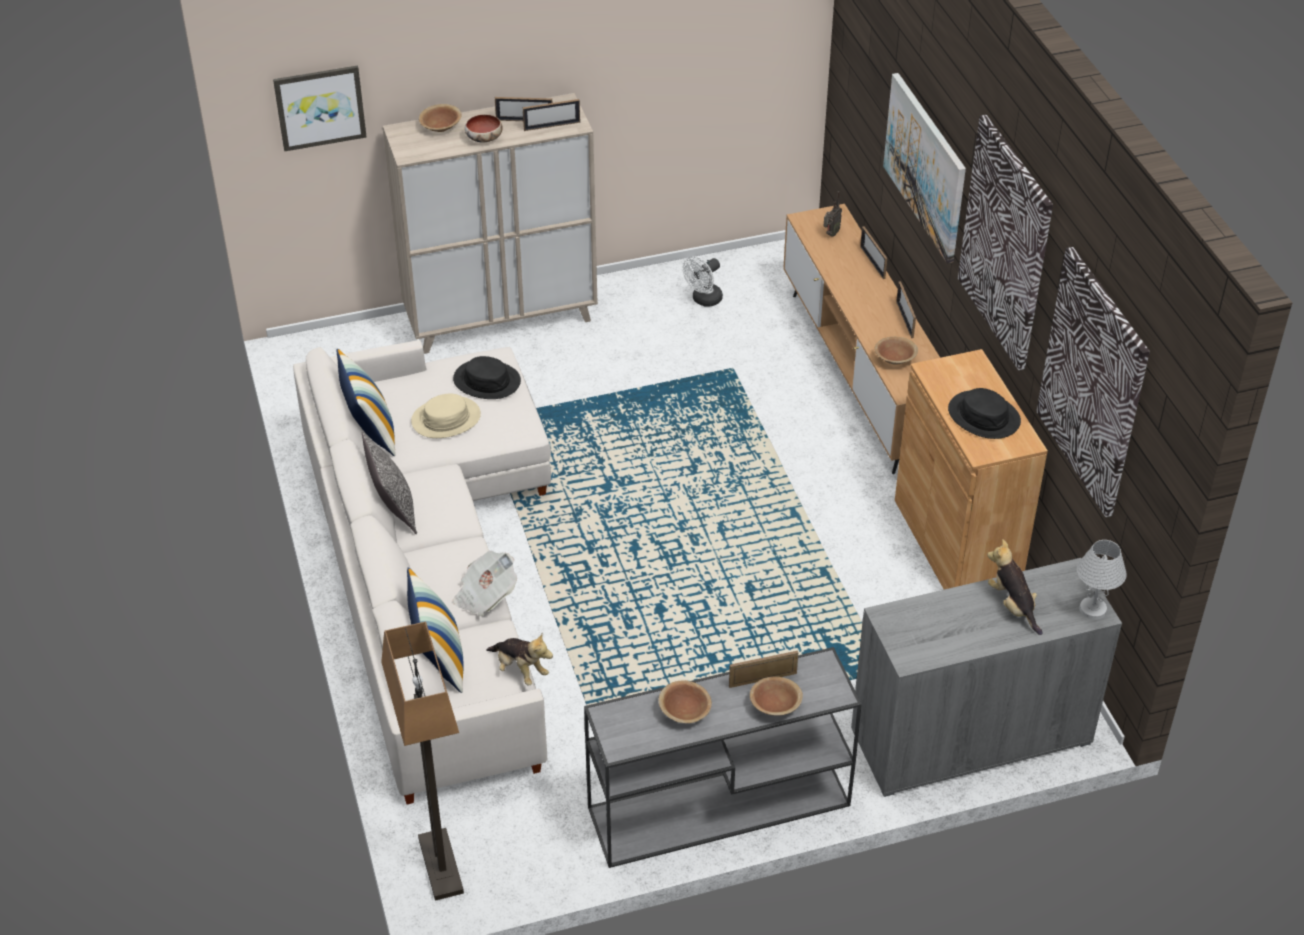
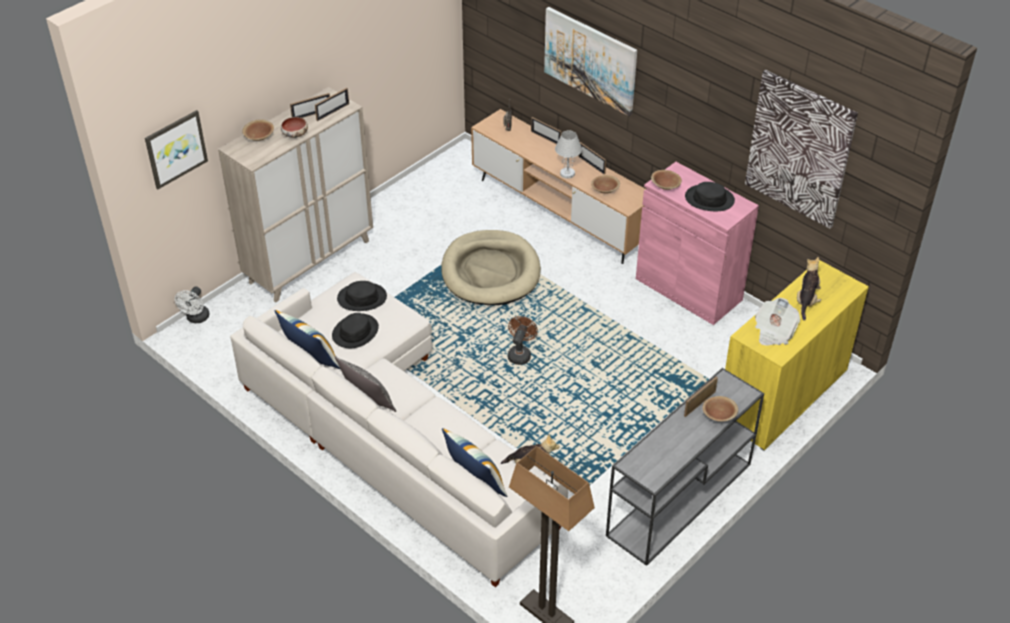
camera: 30 degrees left, 0 degrees up
(446, 419) = (355, 332): beige hat -> black hat
(485, 595) = (472, 430): newspaper -> newspaper (774, 332)
(664, 535) = (520, 354): none -> brown fan
(685, 711) = (672, 442): brown bowl -> brown bowl (665, 186)
(703, 300) = (429, 202): white fan -> white fan (196, 319)
(710, 417) = (490, 272): none -> beige dog bed
(956, 543) = (688, 289): brown cabinet -> pink cabinet
(970, 737) = (782, 395): grey cabinet -> yellow cabinet
(1006, 242) = (690, 86): picture -> none
(1012, 605) = (806, 300): plush toy -> plush toy turned 75 degrees clockwise
(1093, 609) = (848, 285): white table lamp -> white table lamp (567, 173)

